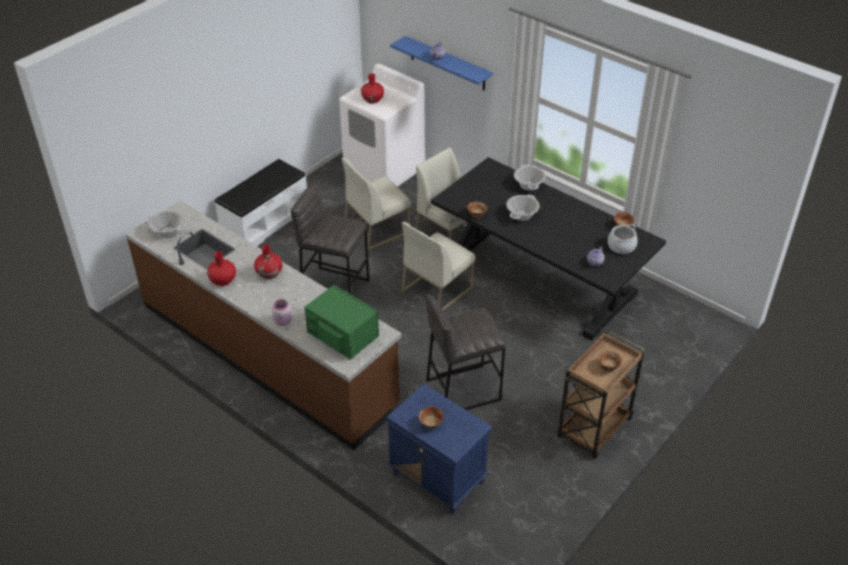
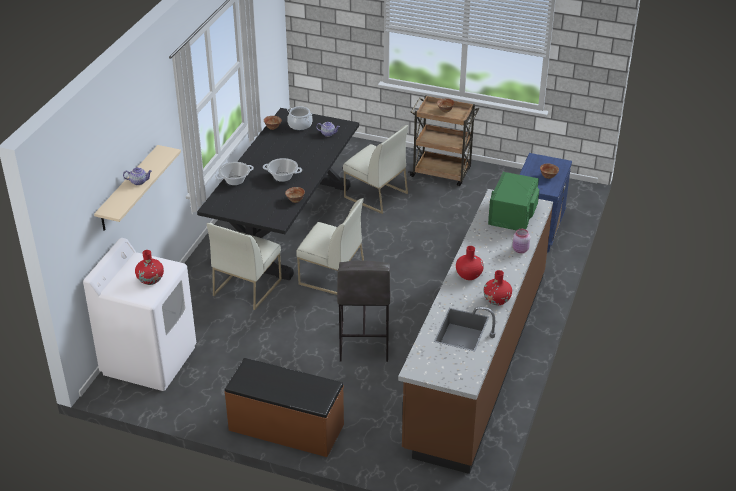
camera: 110 degrees left, 5 degrees down
(168, 232) = (454, 363): cooking pot -> none
(265, 223) = (286, 428): white bench -> brown bench
(377, 228) = (258, 337): white chair -> white chair (375, 195)
(447, 64) = (128, 189): blue shelf -> beige shelf
(462, 390) = (444, 237): grey stool -> none

